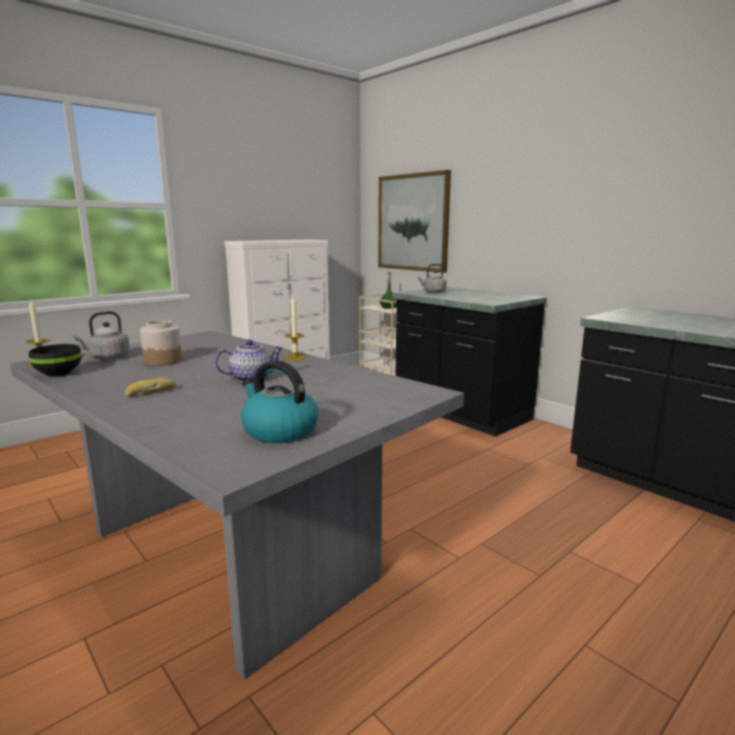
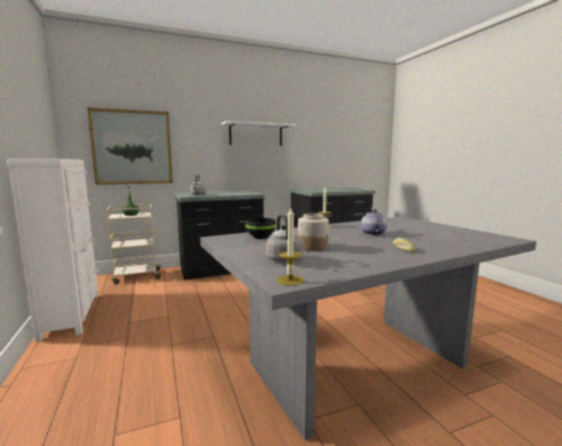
camera: 70 degrees left, 5 degrees down
(59, 374) = (340, 271): black bowl -> black bowl (261, 237)
(279, 431) = (462, 233): kettle -> none
(573, 193) = (256, 135): none -> white shelf

